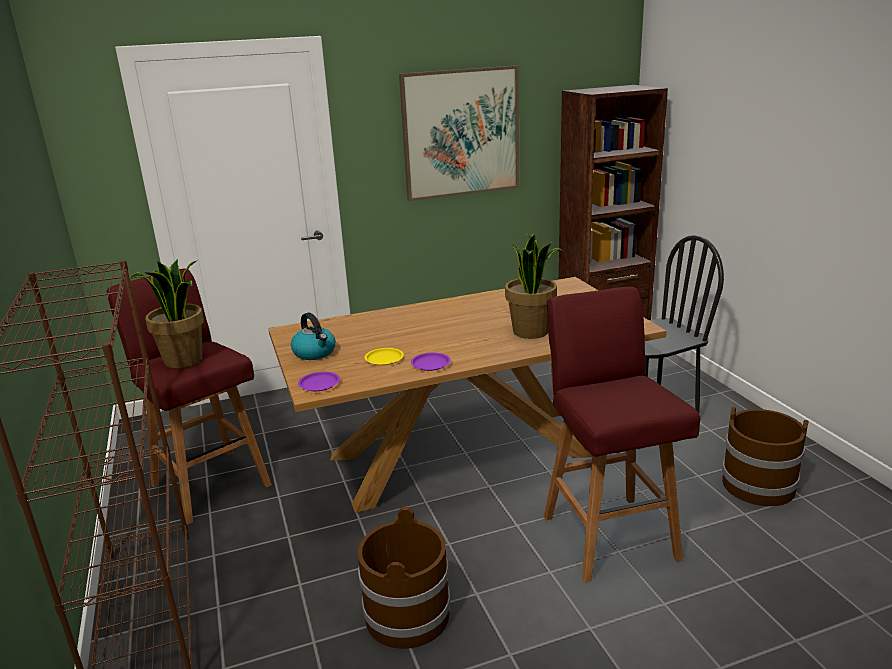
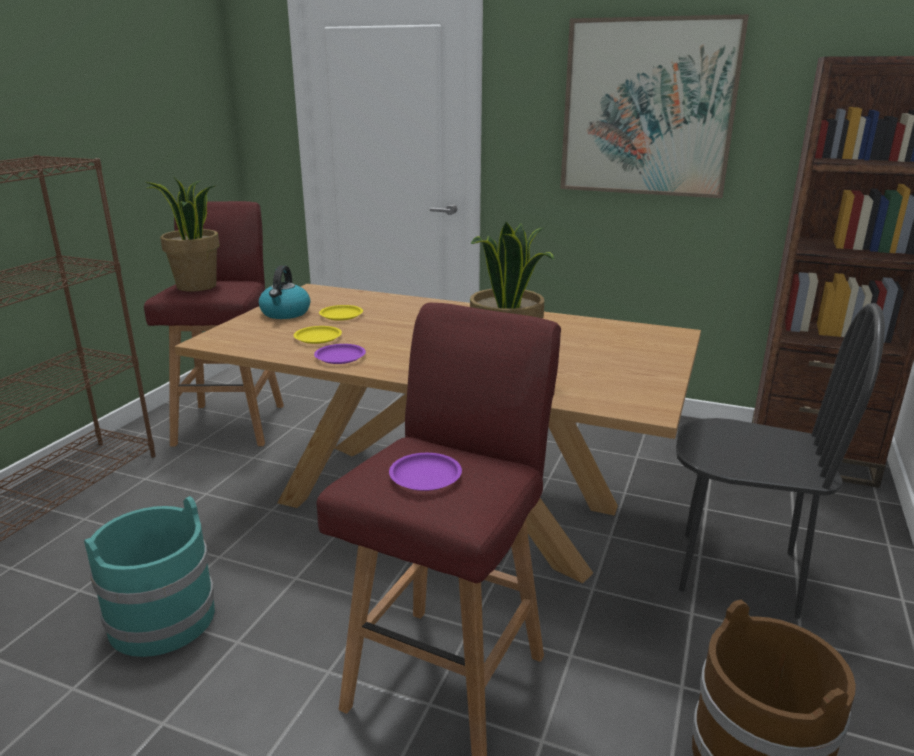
camera: 40 degrees right, 0 degrees up
(319, 384) = (226, 338): purple plate -> purple plate (426, 476)
(359, 340) = (341, 315): none -> yellow plate
(407, 614) = (162, 618): brown bucket -> turquoise bucket

